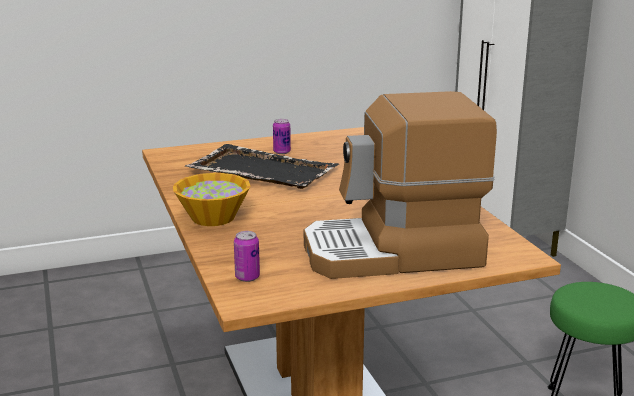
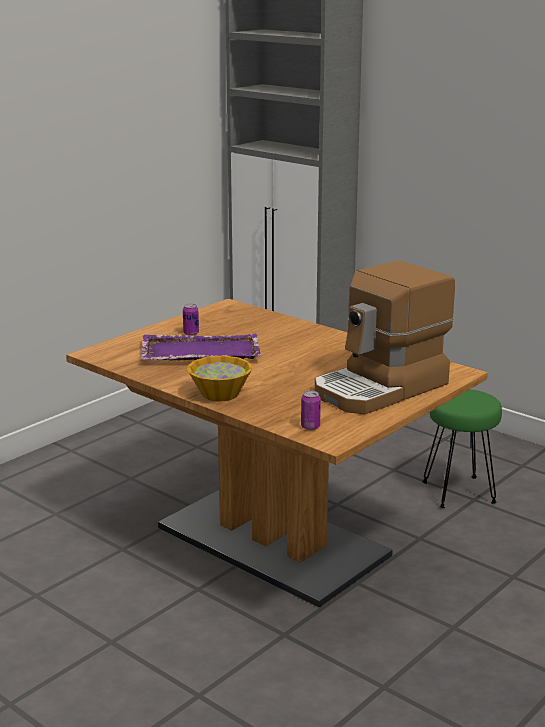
camera: 30 degrees left, 0 degrees up
(261, 171) = (199, 351): black tray -> purple tray

